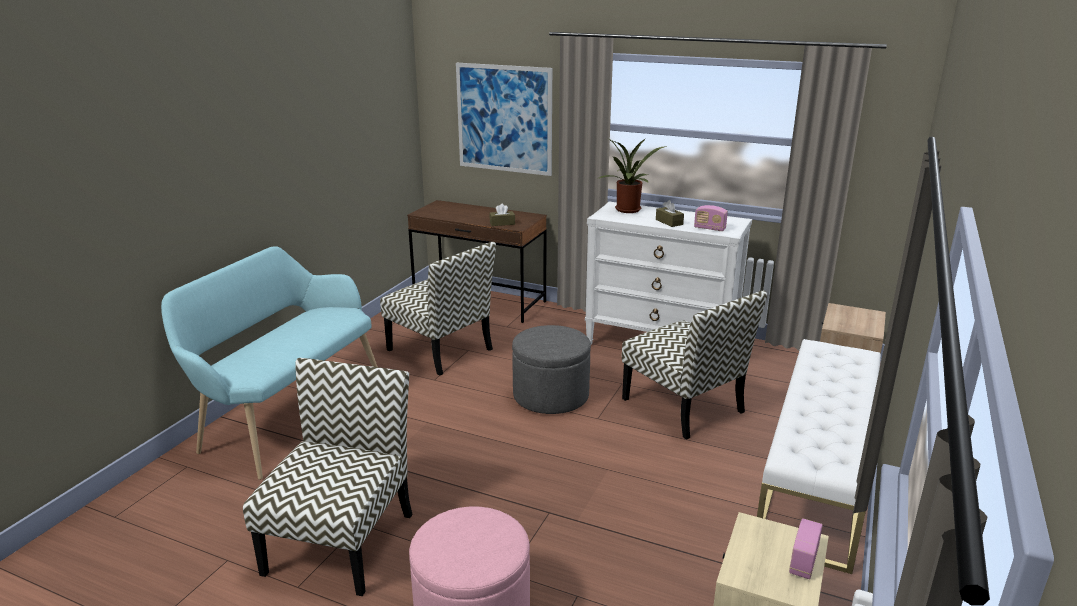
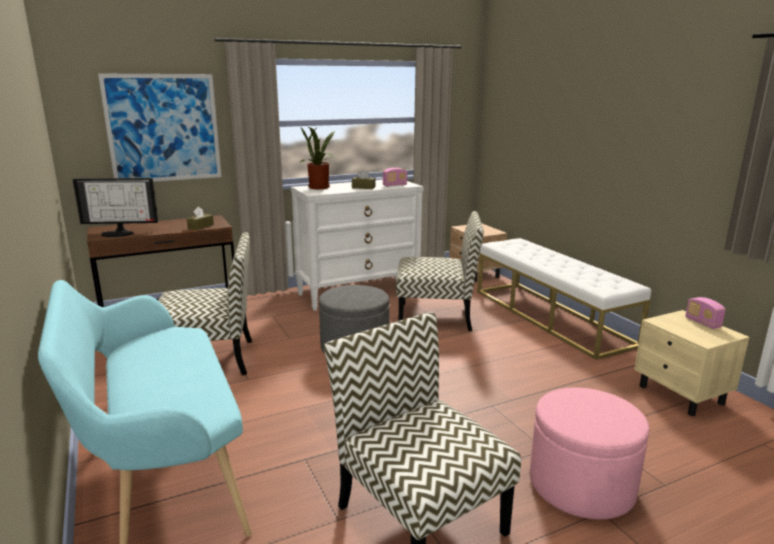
camera: 50 degrees left, 5 degrees down
(440, 212) = (118, 233): none -> monitor

